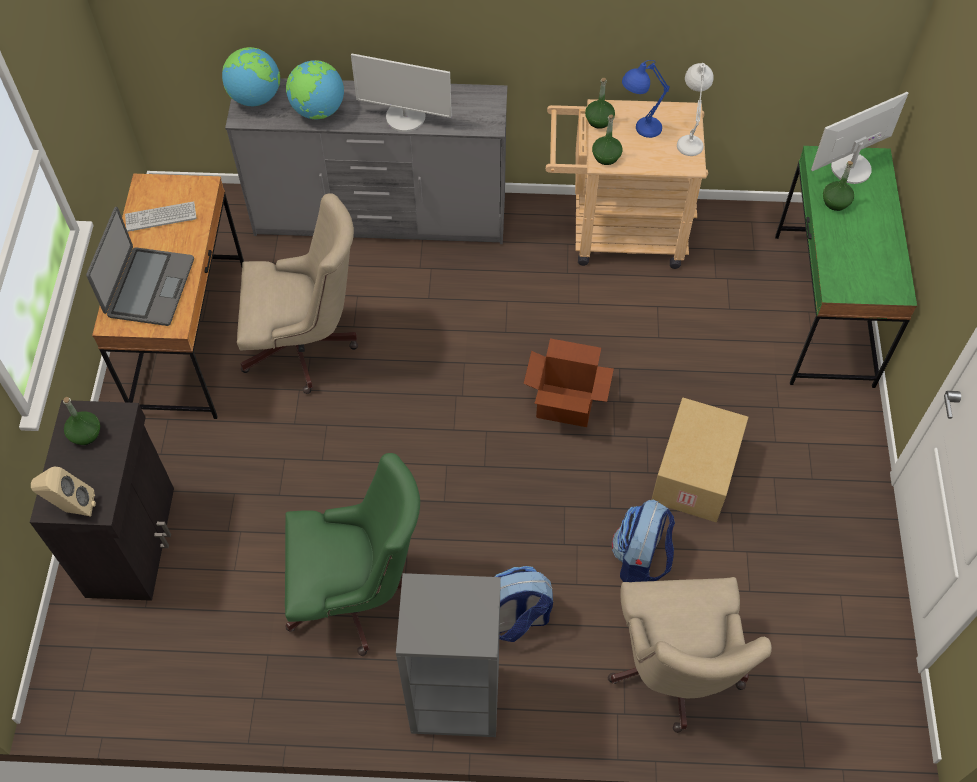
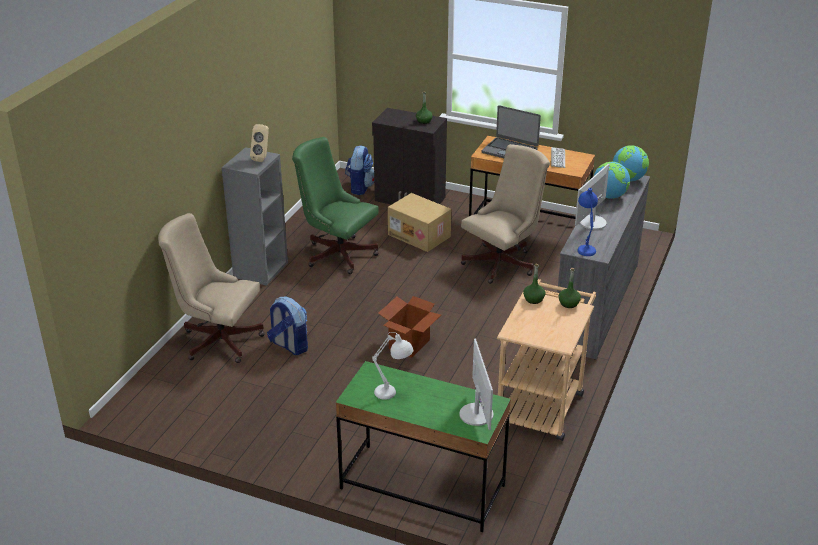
camera: 110 degrees right, 25 degrees down
(73, 508) = (386, 115): beige speaker -> beige speaker (262, 158)
(306, 346) = (503, 262): beige office chair -> beige office chair turned 150 degrees counterclockwise
(357, 595) = (337, 253): green office chair -> green office chair turned 105 degrees clockwise
(515, 619) = (287, 296): backpack -> backpack (360, 187)
(638, 130) = (552, 318): blue table lamp -> blue table lamp (585, 247)
(690, 137) = (536, 338): white table lamp -> white table lamp (393, 395)
(693, 472) = (330, 382): cardboard box -> cardboard box (420, 235)
(835, 202) = (447, 395): green bottle -> none

